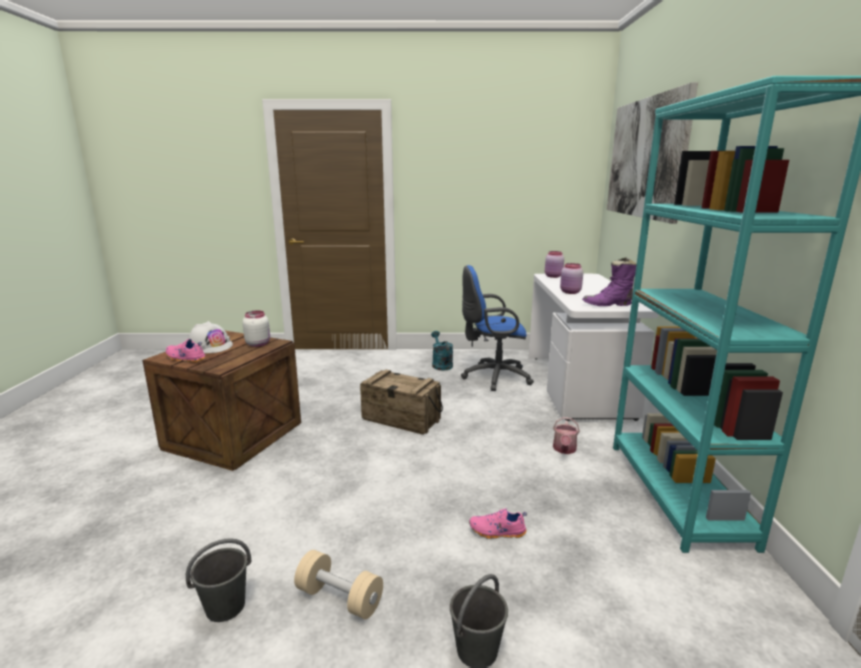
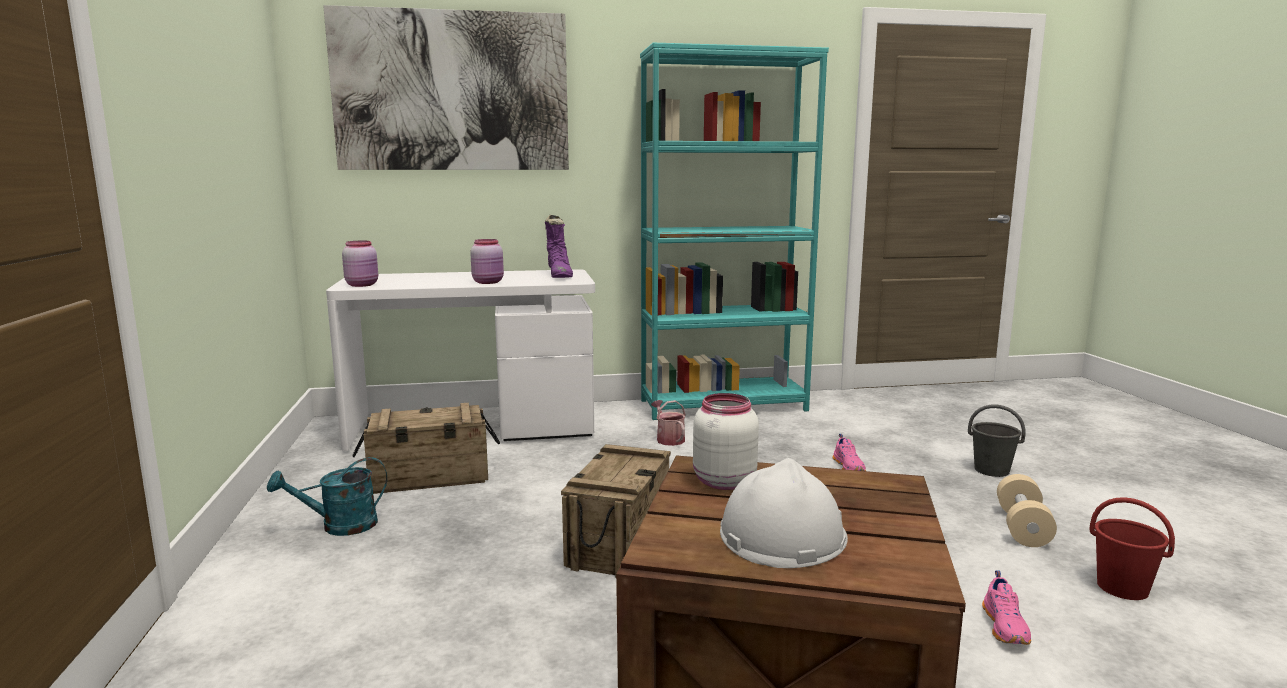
camera: 100 degrees left, 5 degrees down
(185, 359) = (893, 538): pink shoe -> pink shoe (1006, 627)
(224, 607) = (1123, 588): grey bucket -> red bucket
(493, 377) = (429, 478): blue office chair -> crate
(564, 450) = (668, 439): watering can -> watering can turned 120 degrees counterclockwise

